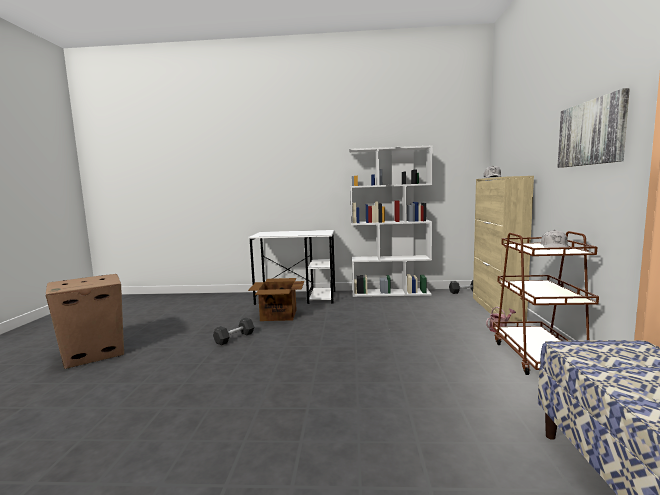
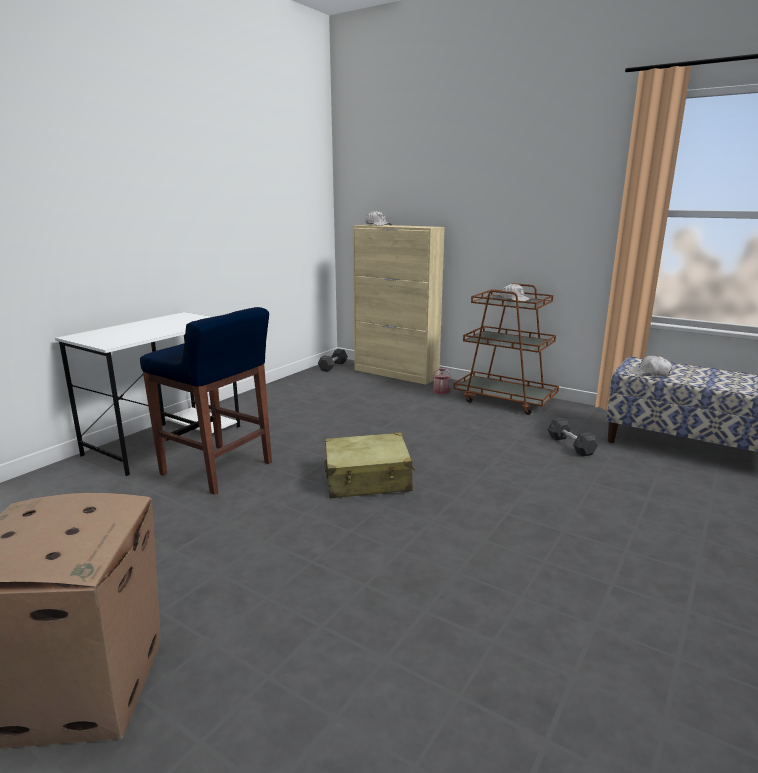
camera: 60 degrees left, 10 degrees up
(234, 338) = (254, 519): grey dumbbell -> grey dumbbell (571, 445)
(278, 315) = (218, 469): cardboard box -> blue stool
(307, 349) = (368, 479): none -> beige suitcase
(391, 292) = (267, 390): white bookcase -> none
(591, 133) = (531, 195): picture -> none
(591, 358) = (649, 373): none -> white cap

